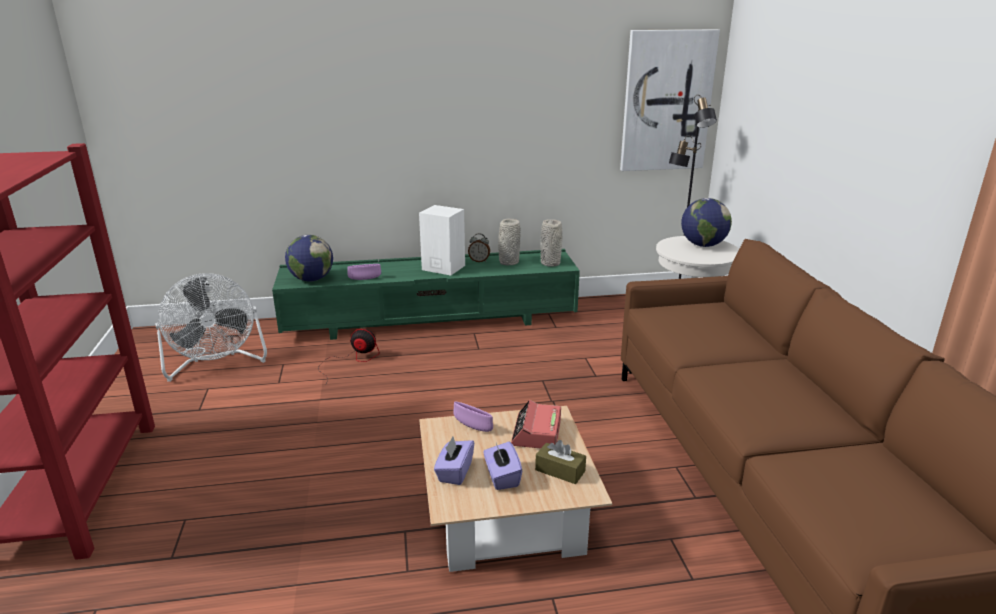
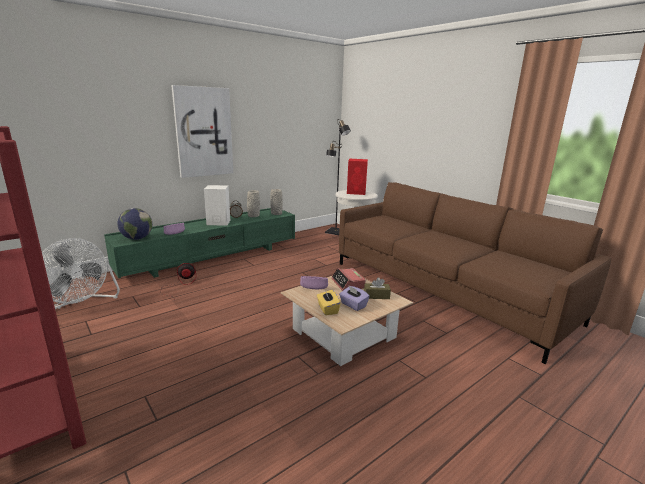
camera: 30 degrees left, 5 degrees down
(454, 472) = (327, 309): purple tissue box -> yellow tissue box
(666, 101) = (318, 124): picture -> picture (203, 132)
(703, 245) = (356, 192): globe -> red speaker

